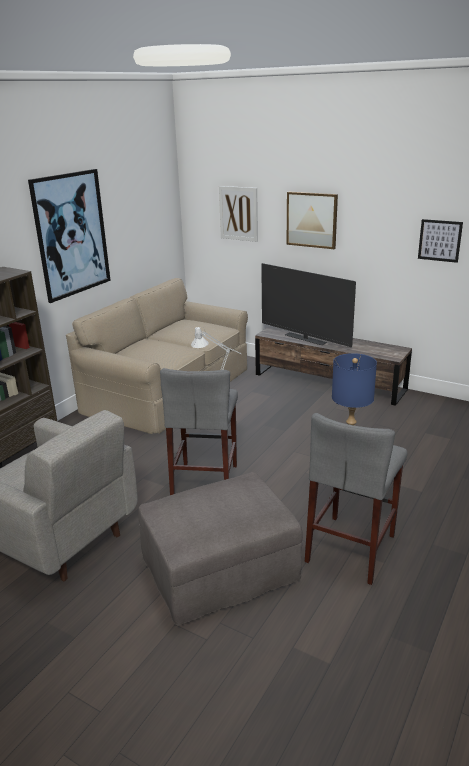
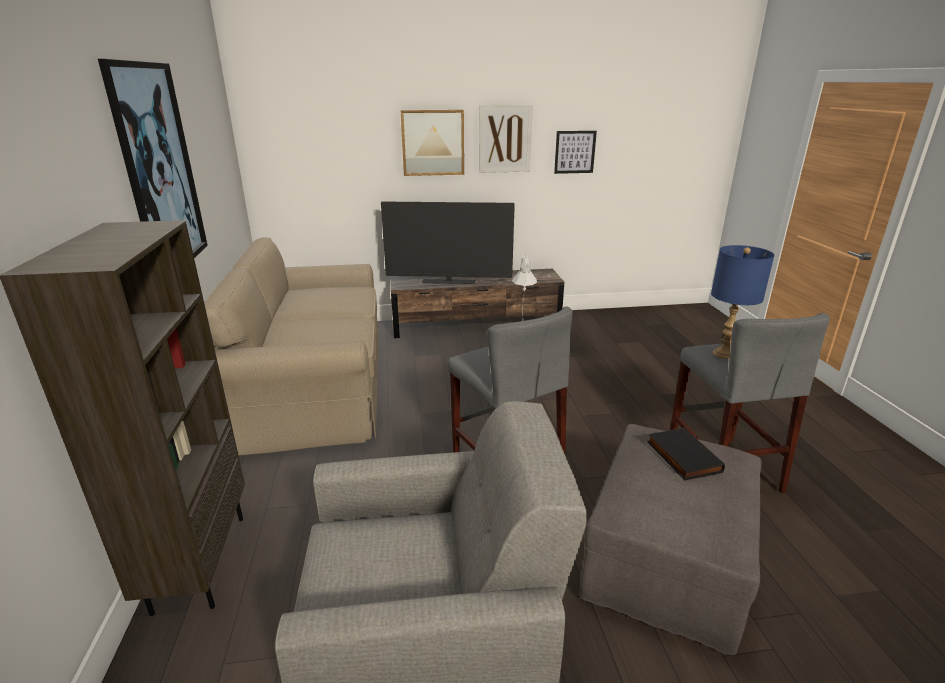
camera: 40 degrees left, 0 degrees up
(237, 498) = (681, 456): none -> black book
(238, 213) = (331, 143): picture -> picture (505, 139)

